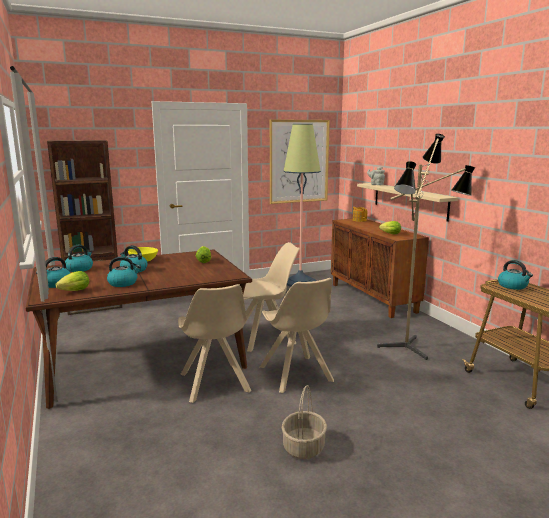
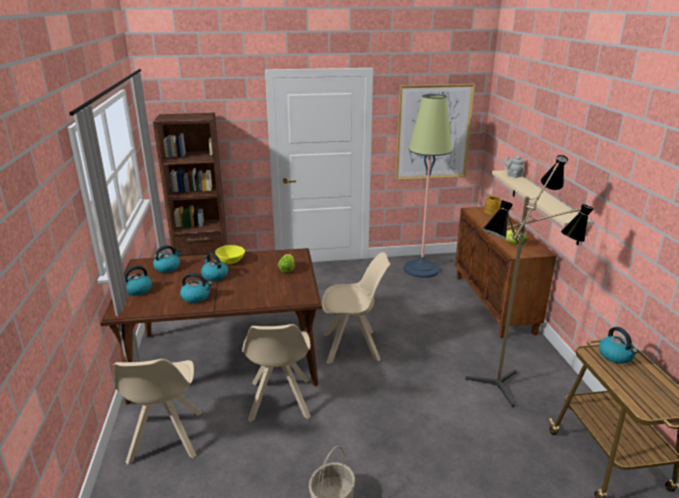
camera: 15 degrees right, 10 degrees up
(73, 291) = (147, 304): lettuce -> none
(296, 375) = (363, 404): beige chair -> beige chair (165, 438)

